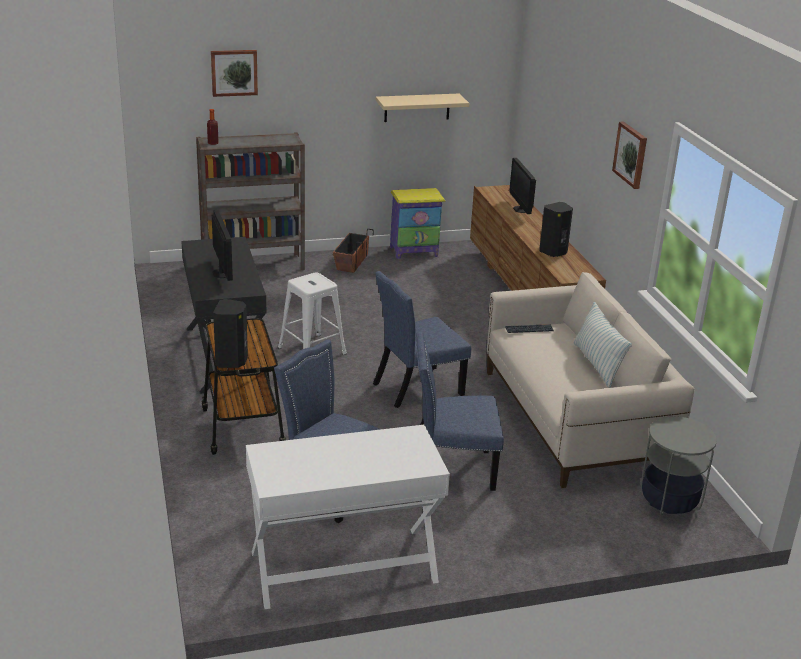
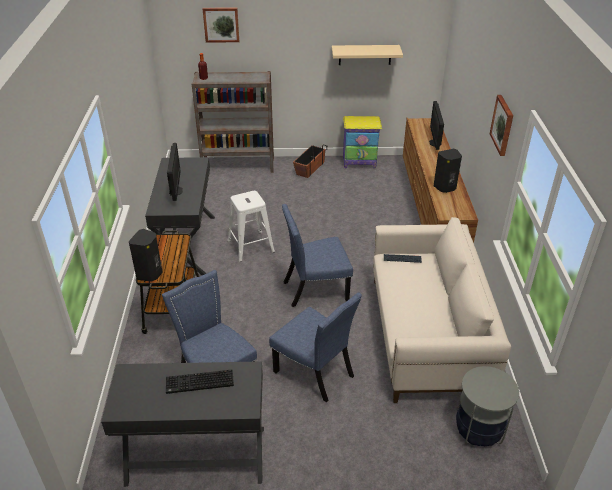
camera: 15 degrees right, 10 degrees up
(344, 568) = (196, 456): white desk -> black desk
(360, 451) = (199, 383): none -> keyboard
(452, 469) = (314, 371): blue chair -> blue chair turned 150 degrees counterclockwise
(597, 364) = (445, 301): pillow -> none

